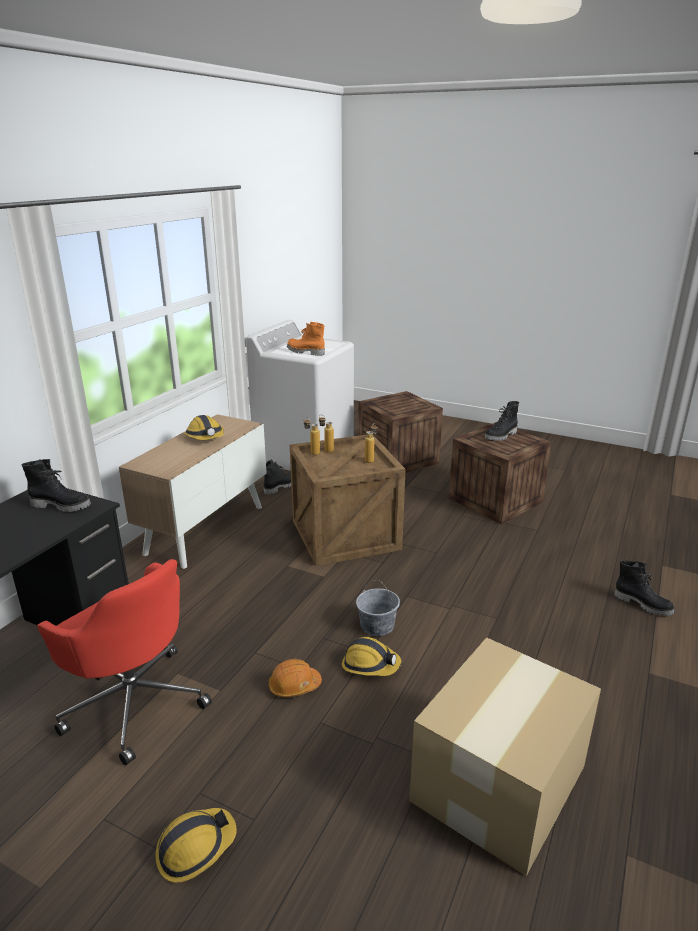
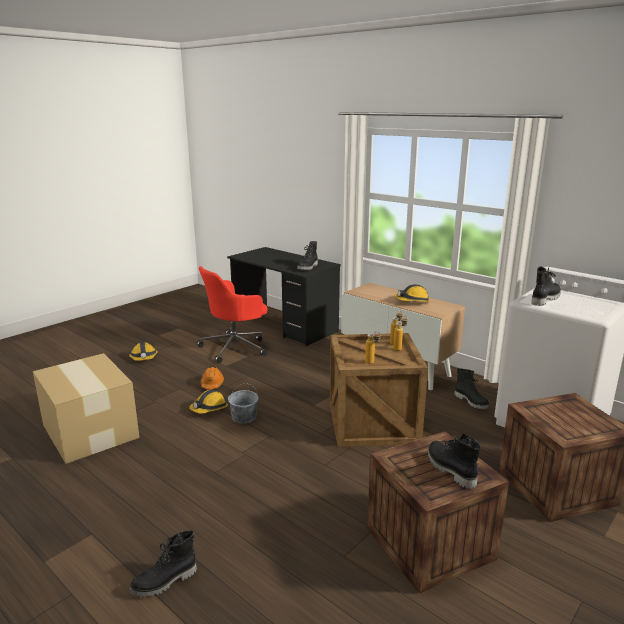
camera: 105 degrees right, 5 degrees down
(305, 352) = (544, 299): orange boot -> black boot

